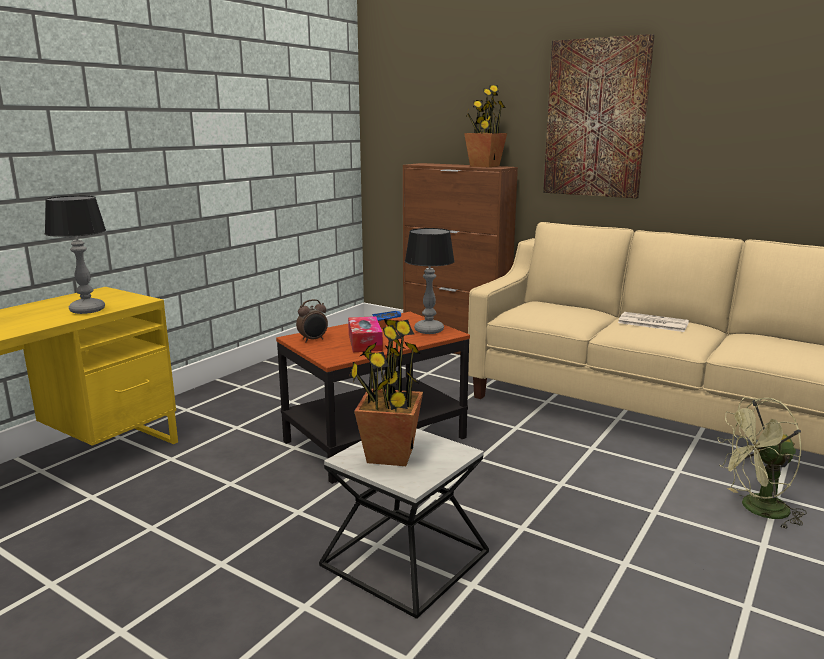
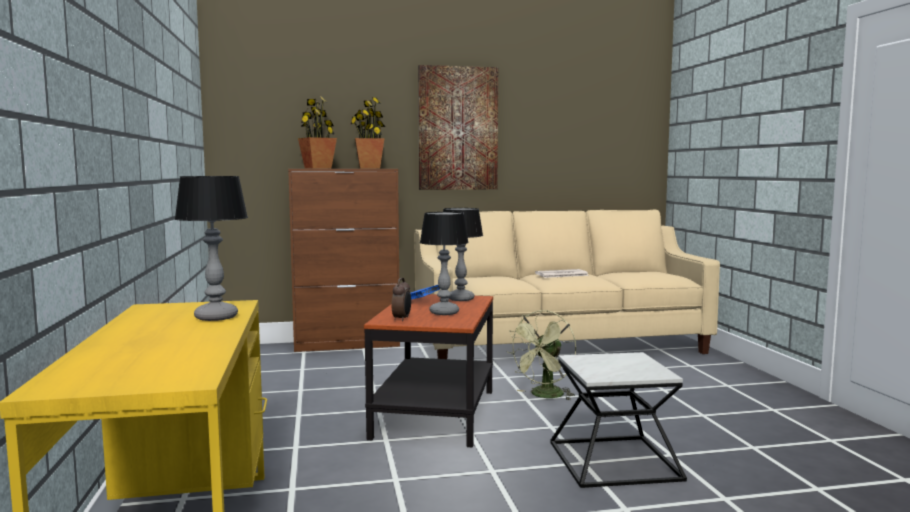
camera: 45 degrees left, 10 degrees down
(365, 342) = (445, 312): tissue box -> table lamp
(390, 455) = (611, 368): potted plant -> potted plant (318, 168)
(756, 509) = (695, 373): green fan -> green fan (544, 396)

